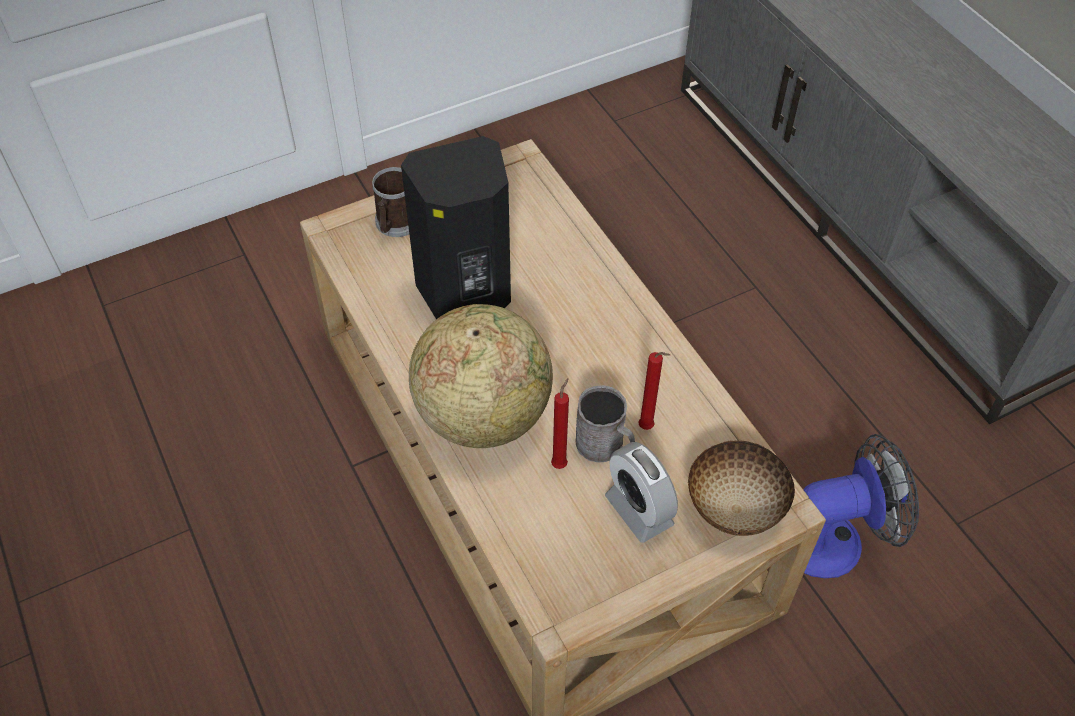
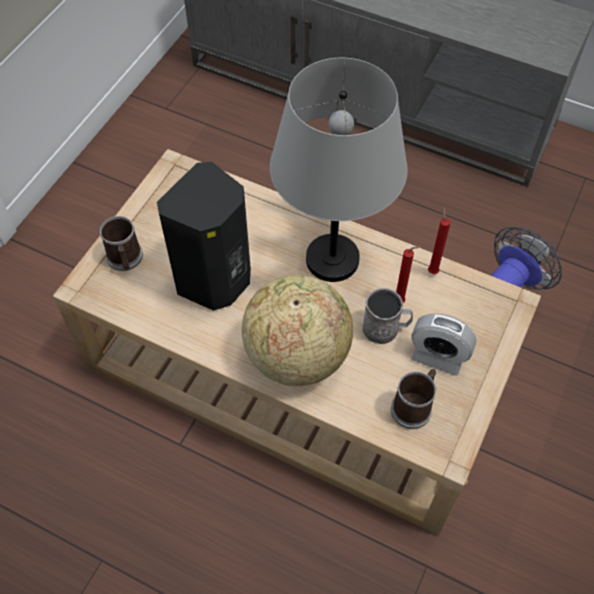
camera: 35 degrees left, 5 degrees up
(560, 463) = (369, 356): red candle -> red candle (432, 270)
(563, 544) = (414, 406): none -> mug
(608, 342) = (332, 260): none -> grey table lamp
(733, 507) = (488, 320): bowl -> none

